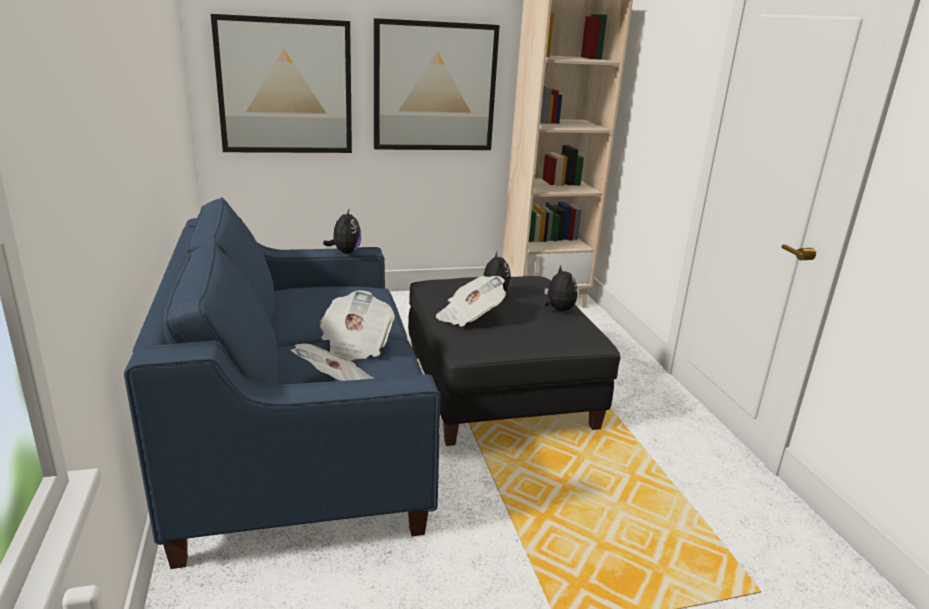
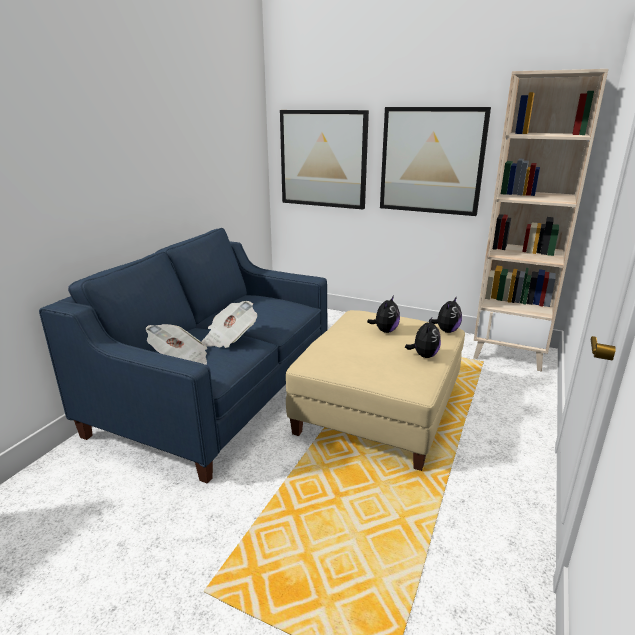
camera: 40 degrees right, 0 degrees up
(345, 252) = (297, 277): plush toy -> plush toy (446, 331)
(469, 317) = (342, 342): newspaper -> none
(498, 389) = (378, 410): black ottoman -> beige ottoman

